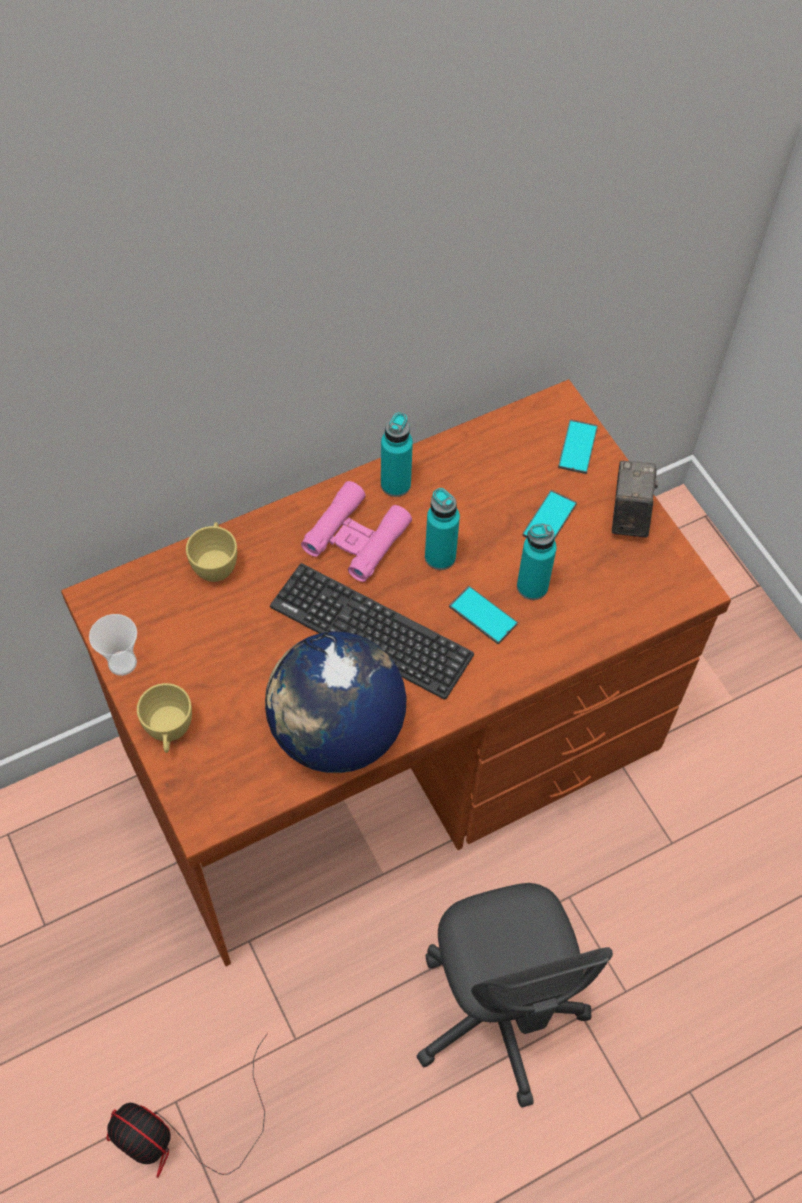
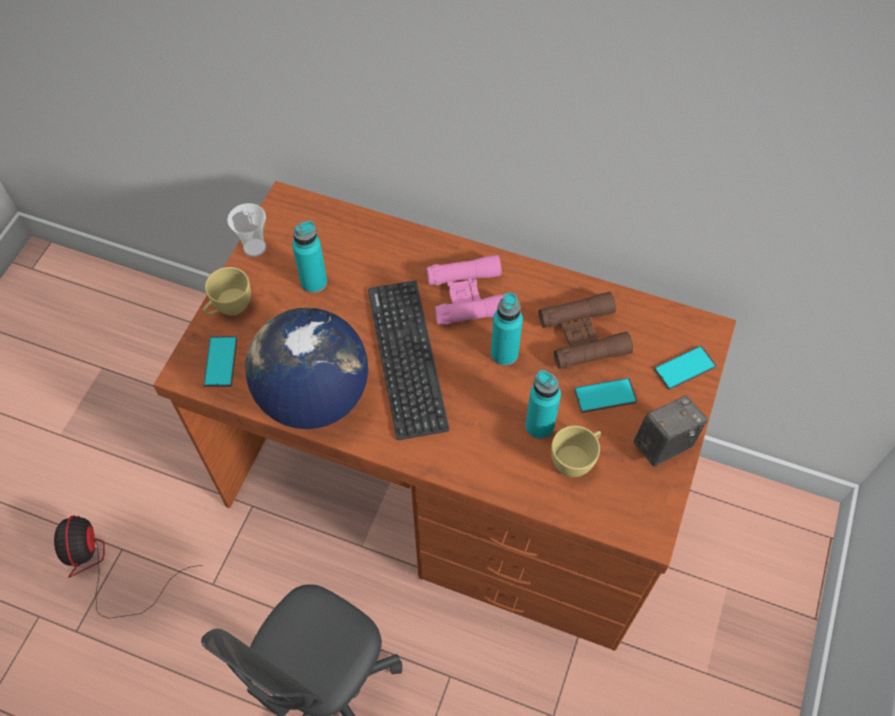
camera: 50 degrees right, 0 degrees up
(216, 564) = (370, 239): yellow cup -> yellow cup (575, 460)
(395, 484) = (532, 286): turquoise bottle -> turquoise bottle (314, 282)
(480, 489) = (583, 336): none -> brown binoculars
(483, 615) = (485, 413): phone -> phone (220, 361)

